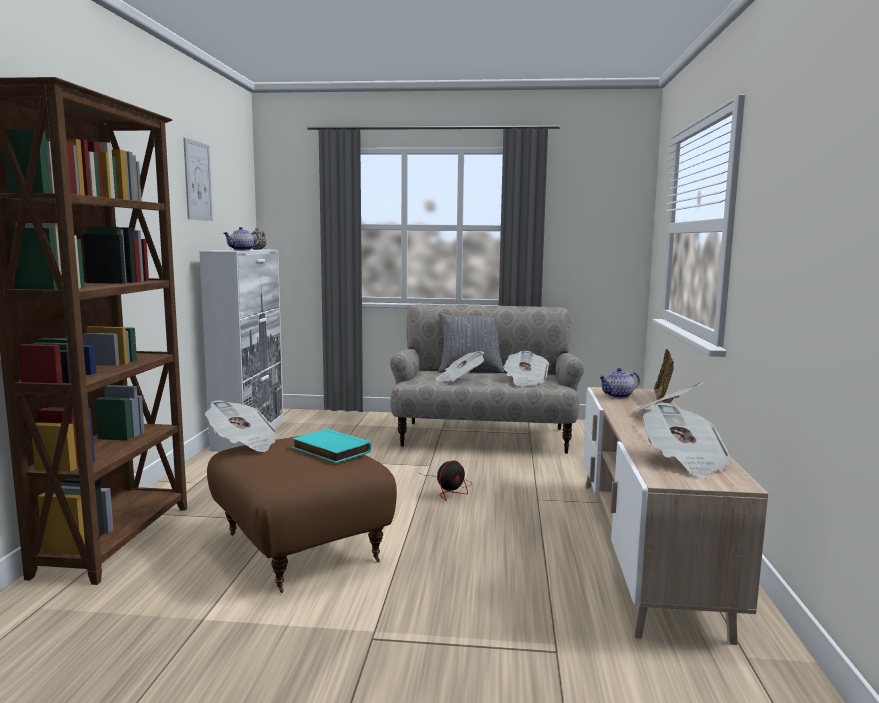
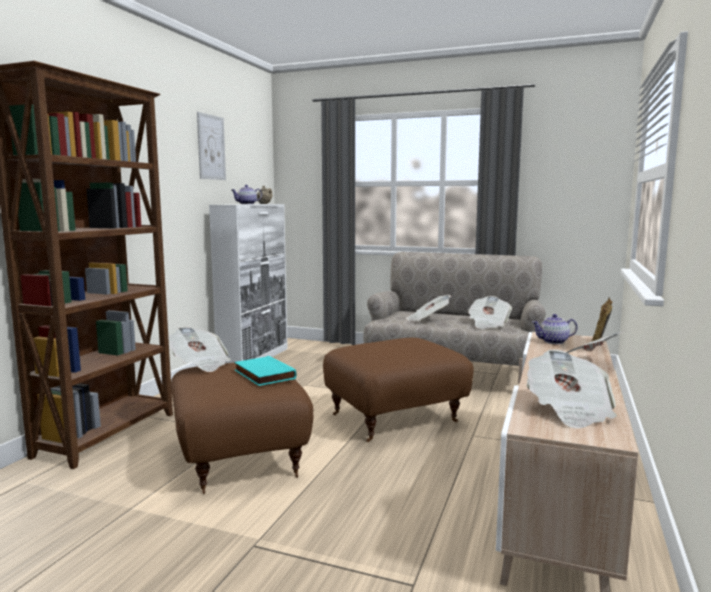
camera: 15 degrees right, 0 degrees up
(450, 490) = (395, 419): fan -> brown ottoman
(470, 371) = (443, 313): grey pillow -> none

